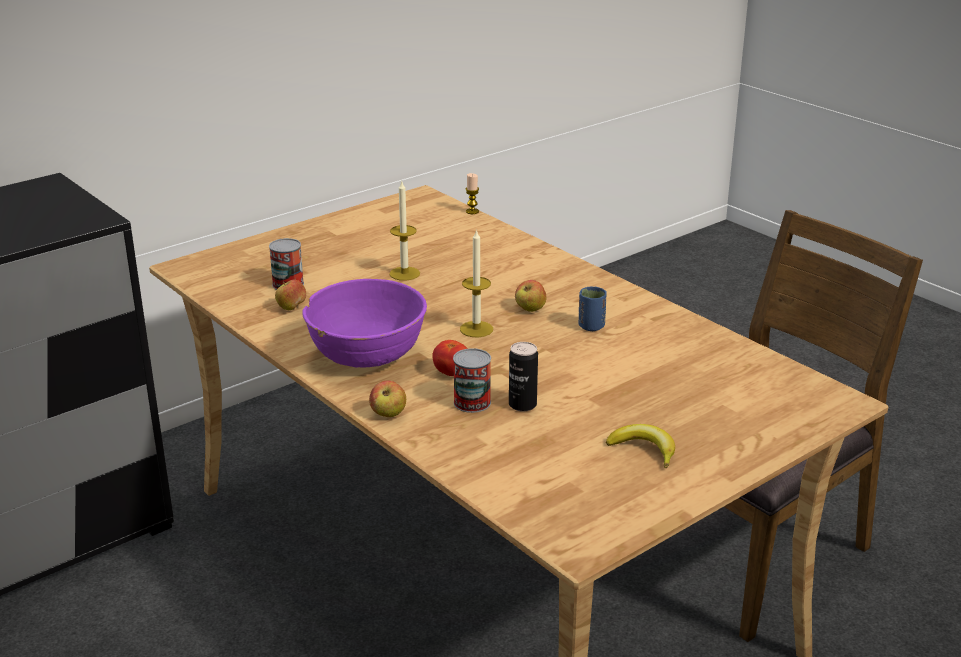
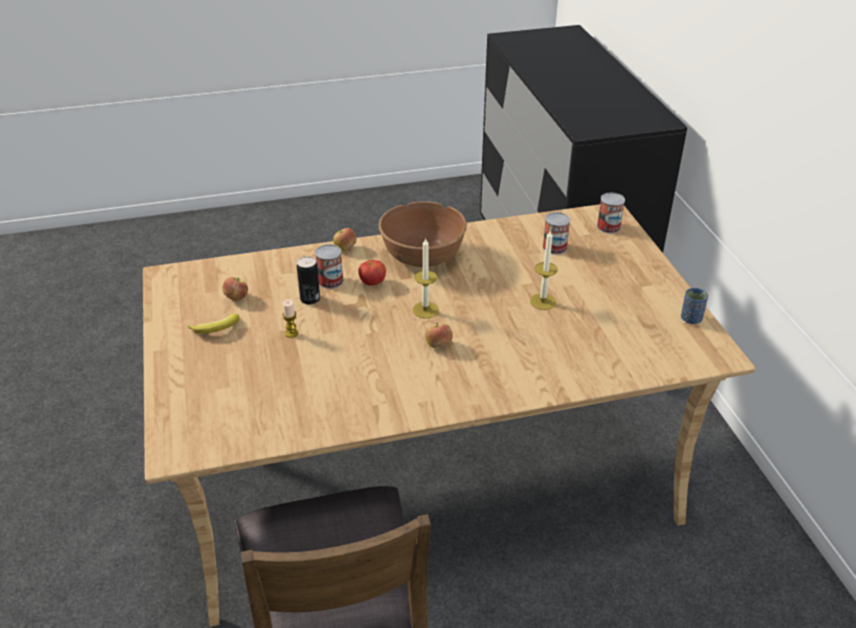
camera: 115 degrees right, 10 degrees up
(220, 263) = (608, 227): none -> can
(291, 308) = (513, 242): apple -> apple (236, 298)
(367, 355) = (422, 256): purple bowl -> brown bowl
(472, 211) = (665, 375): candle -> candle (291, 333)
(591, 326) = (388, 366): blue cup -> blue cup (691, 319)

